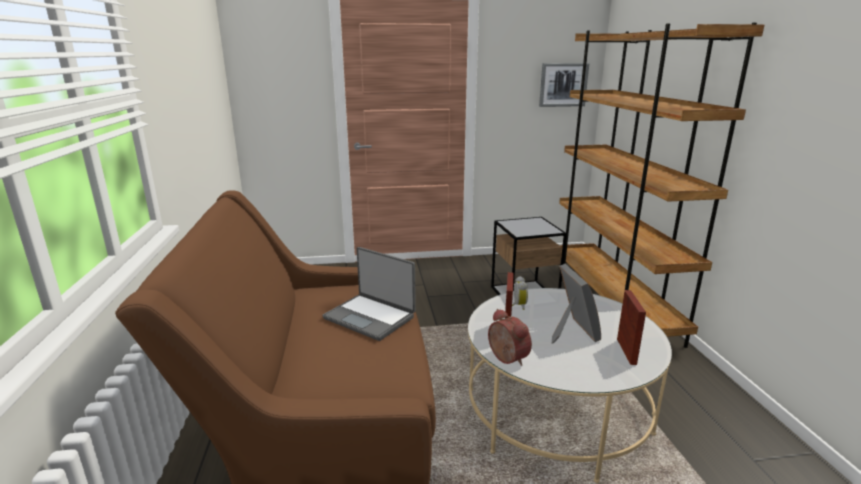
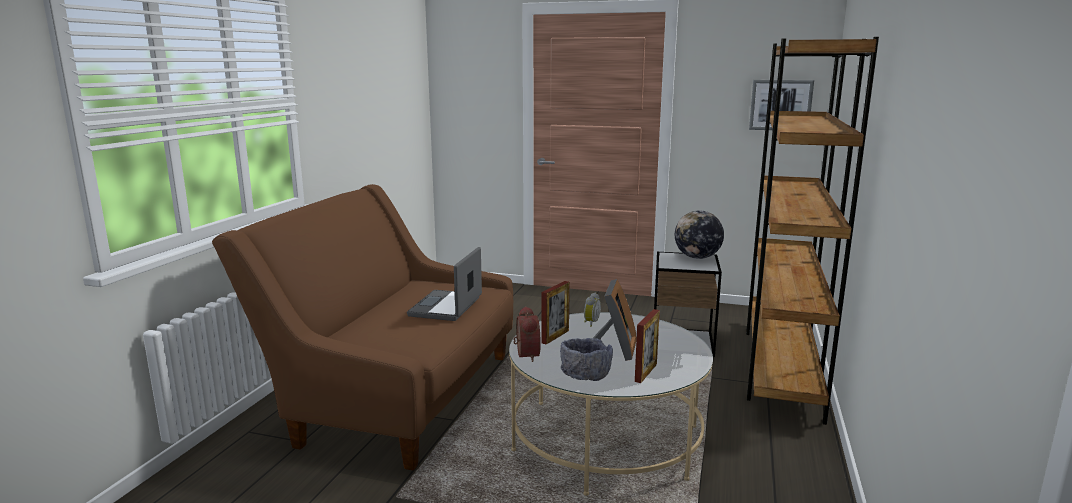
camera: 25 degrees right, 5 degrees down
(370, 317) = (447, 307): laptop -> laptop turned 45 degrees clockwise
(532, 222) = (697, 257): none -> globe
(582, 368) = (585, 374): none -> grey bowl

